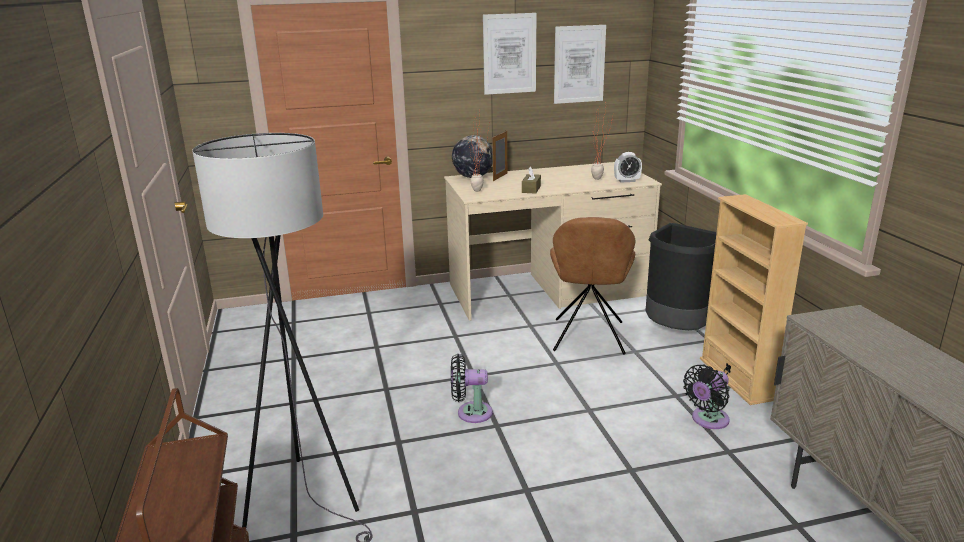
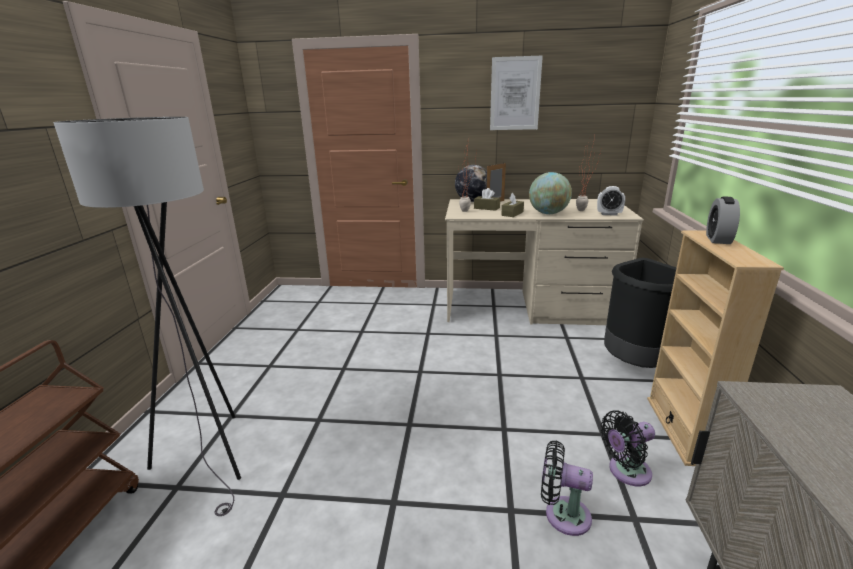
camera: 20 degrees right, 0 degrees up
(470, 412) = (395, 406): black fan -> black fan (562, 514)
(497, 184) = (486, 208): none -> brown tissue box
(567, 185) = (548, 213): none -> globe
(579, 64) = (582, 105): picture -> none
(588, 338) = (542, 356): brown chair -> none
(751, 203) = (718, 239): none -> alarm clock

